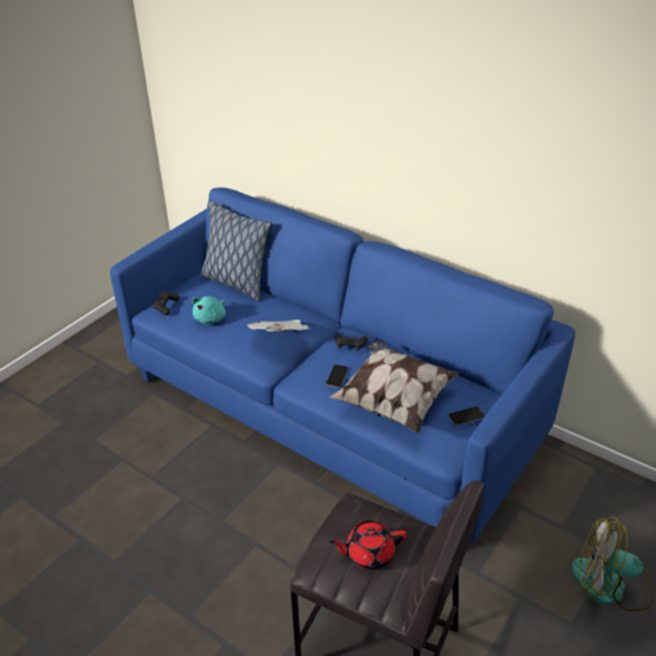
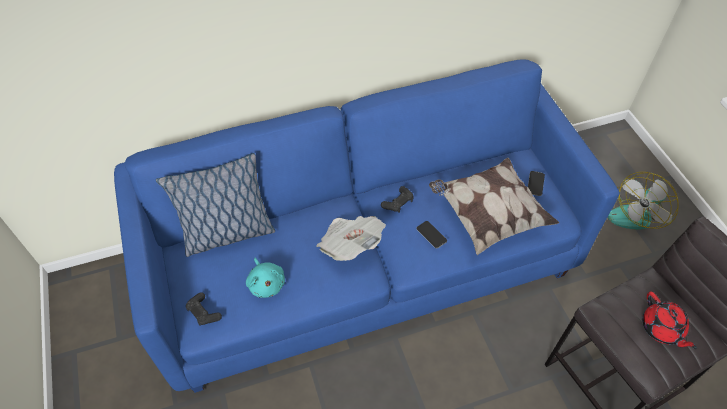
camera: 55 degrees left, 15 degrees up
(368, 553) = (661, 329): red teapot -> red teapot turned 45 degrees counterclockwise

